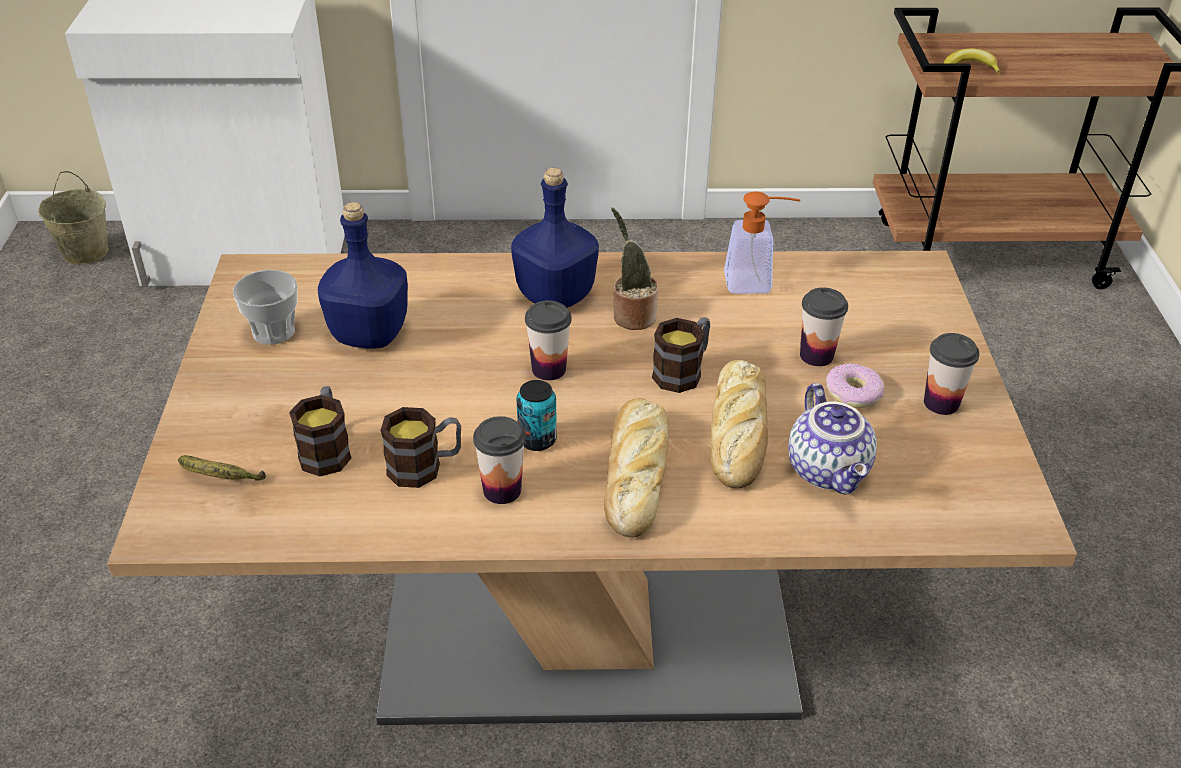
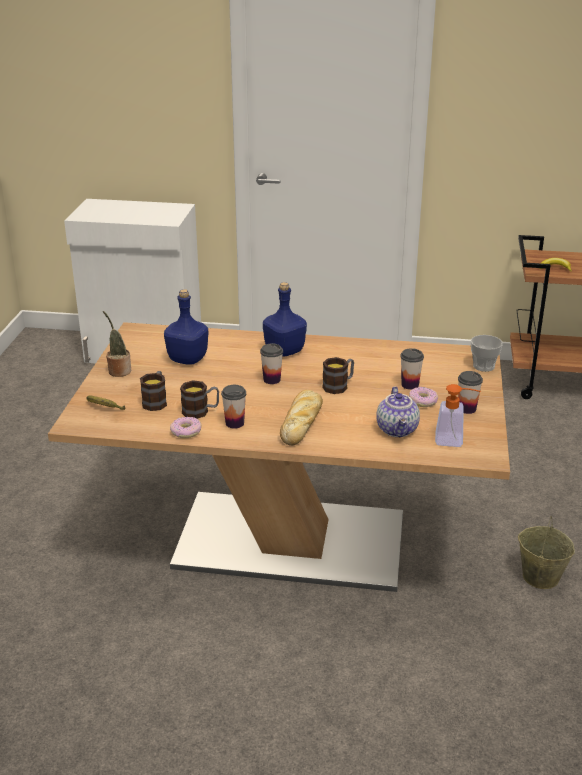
camera: 10 degrees right, 10 degrees down
(85, 252) = (57, 344): beige bucket -> beige bucket (539, 577)
(273, 332) = (141, 354): cup -> cup (483, 366)
(407, 525) = (186, 432): none -> donut
(537, 440) = (257, 406): can -> none
(631, 316) = (320, 362): potted plant -> potted plant (118, 370)
(738, 433) = (357, 412): bread -> none
(757, 282) = (391, 353): soap dispenser -> soap dispenser (455, 440)

